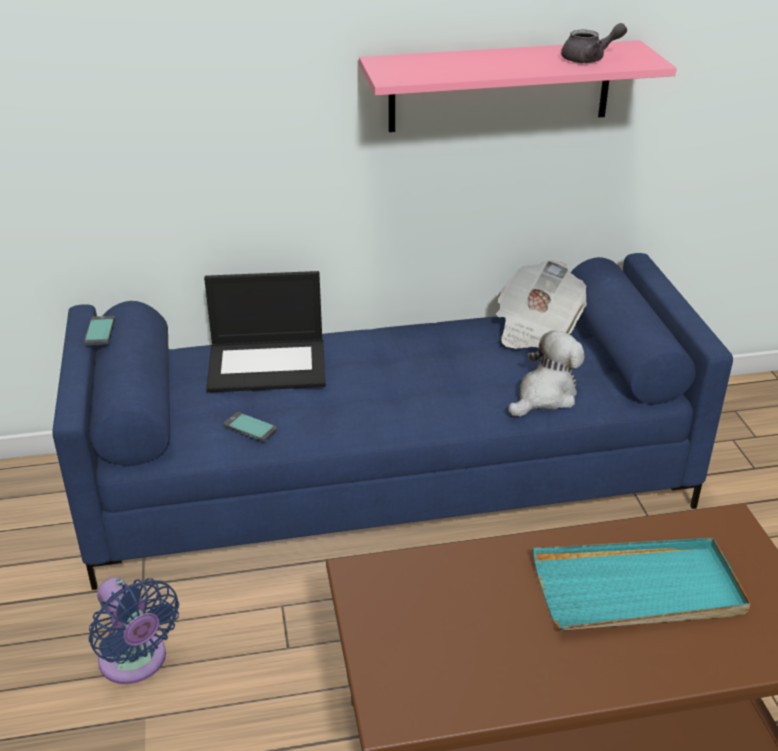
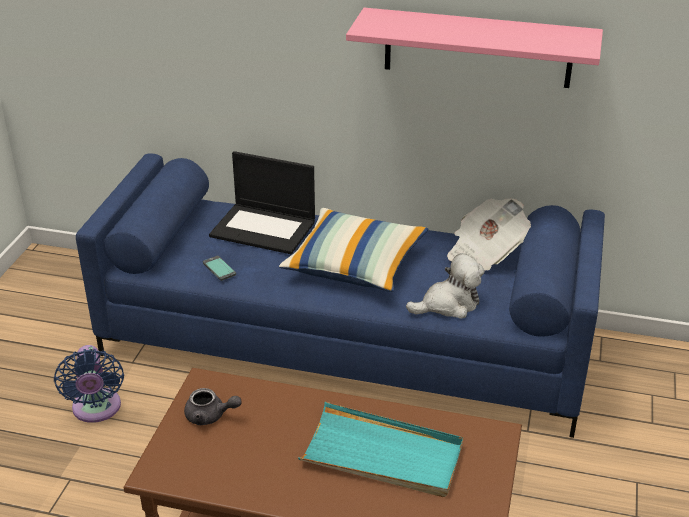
camera: 25 degrees right, 0 degrees up
(99, 331) = (149, 175): phone -> none
(408, 379) = (355, 265): none -> pillow
(589, 59) = (535, 39): grey teapot -> grey teapot (210, 416)

